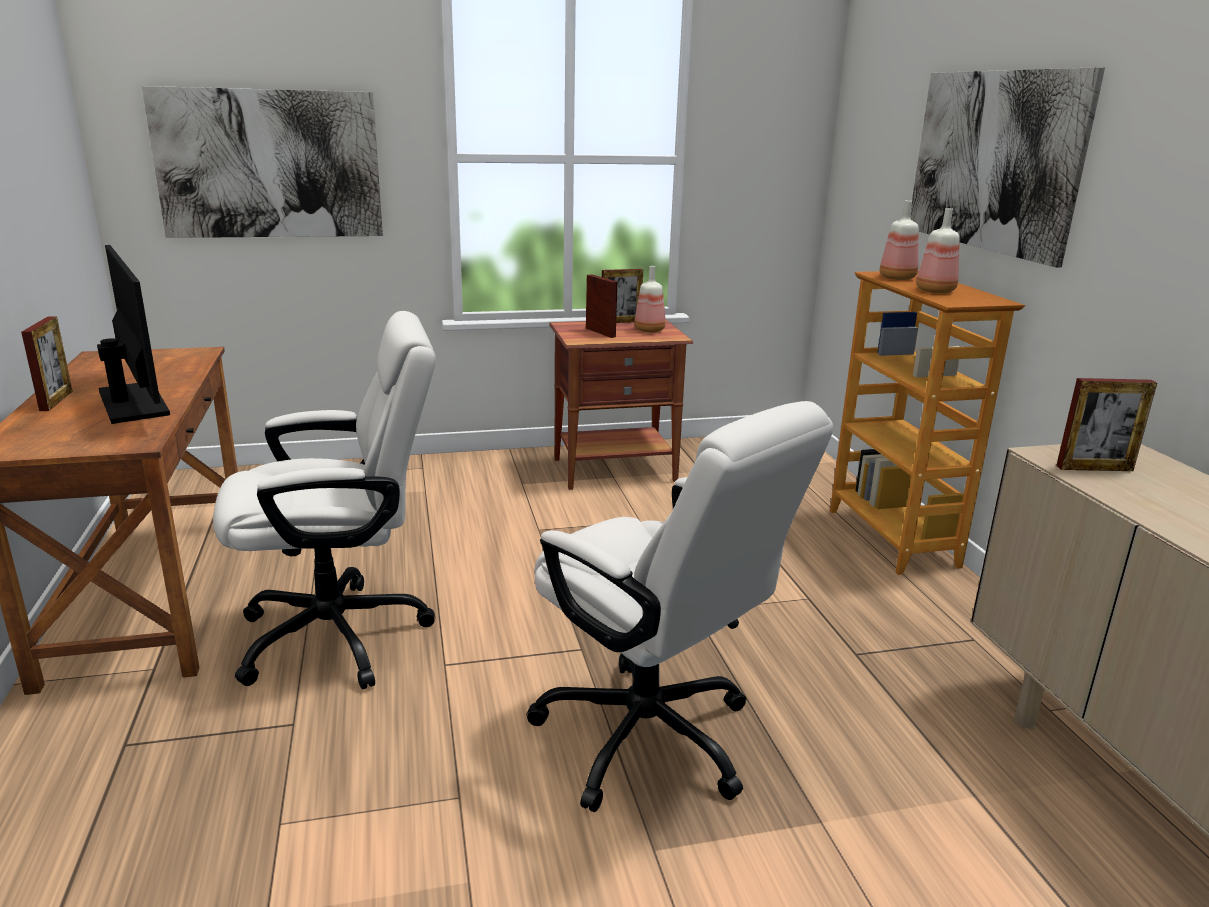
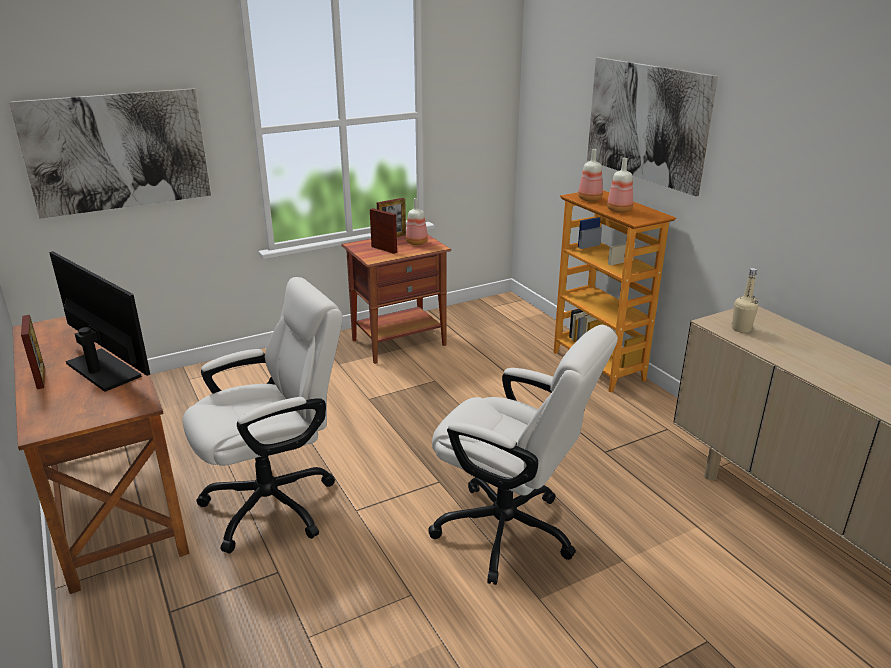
camera: 15 degrees left, 5 degrees up
(1094, 468) = (741, 329): picture frame -> beige bottle

